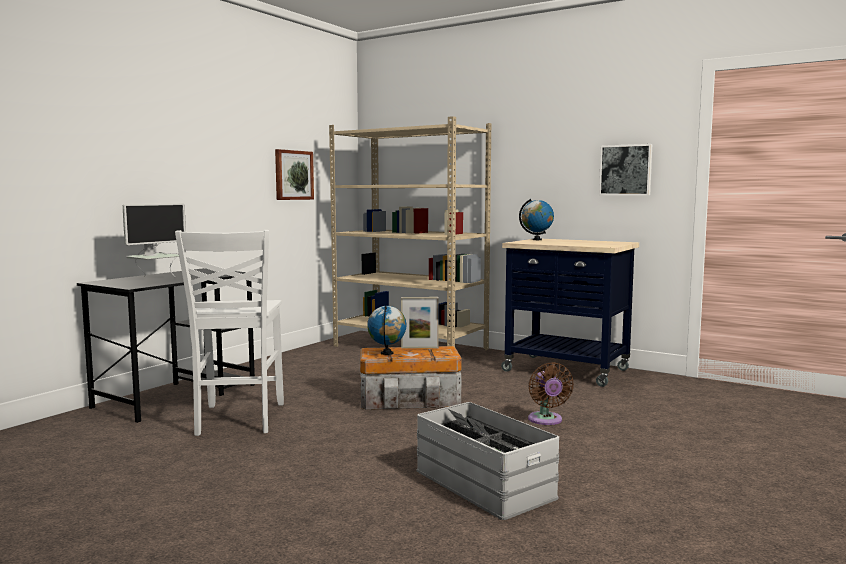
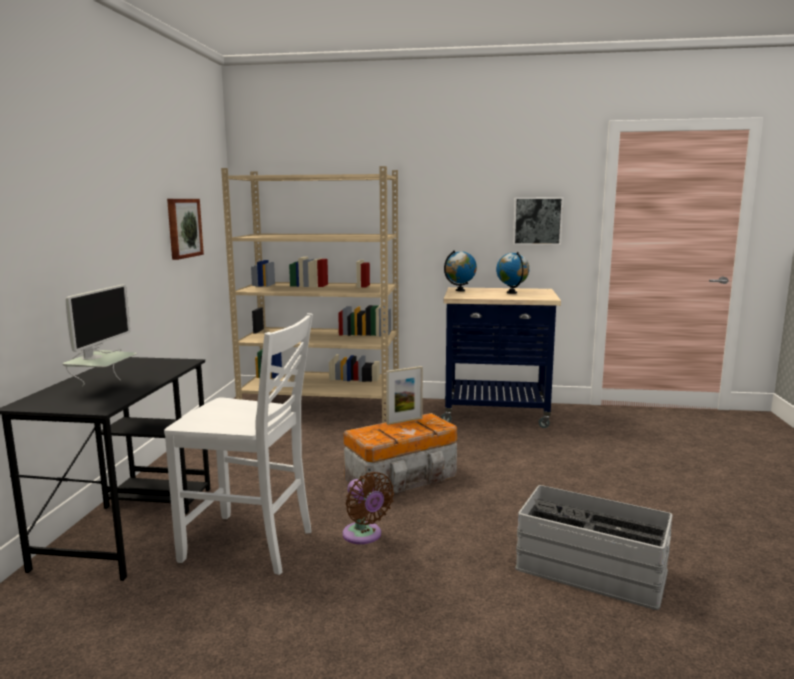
camera: 25 degrees left, 5 degrees up
(238, 420) = (250, 545): white chair -> white chair turned 45 degrees counterclockwise
(387, 353) = (384, 434): globe -> globe (512, 293)
(546, 420) = (549, 477): brown fan -> brown fan (364, 536)

